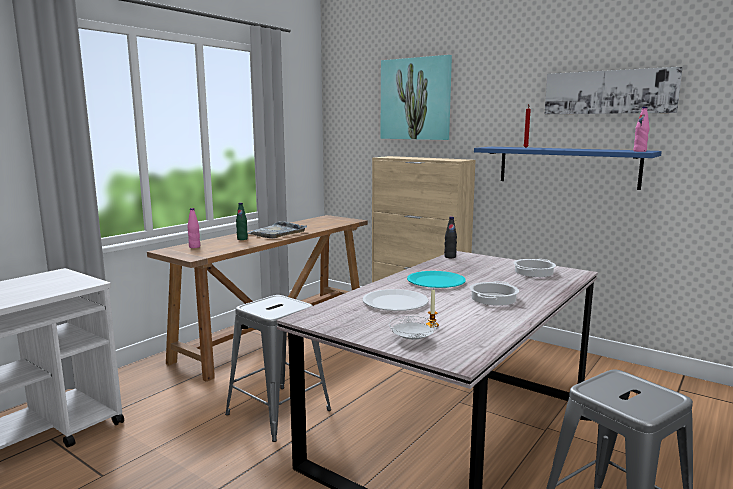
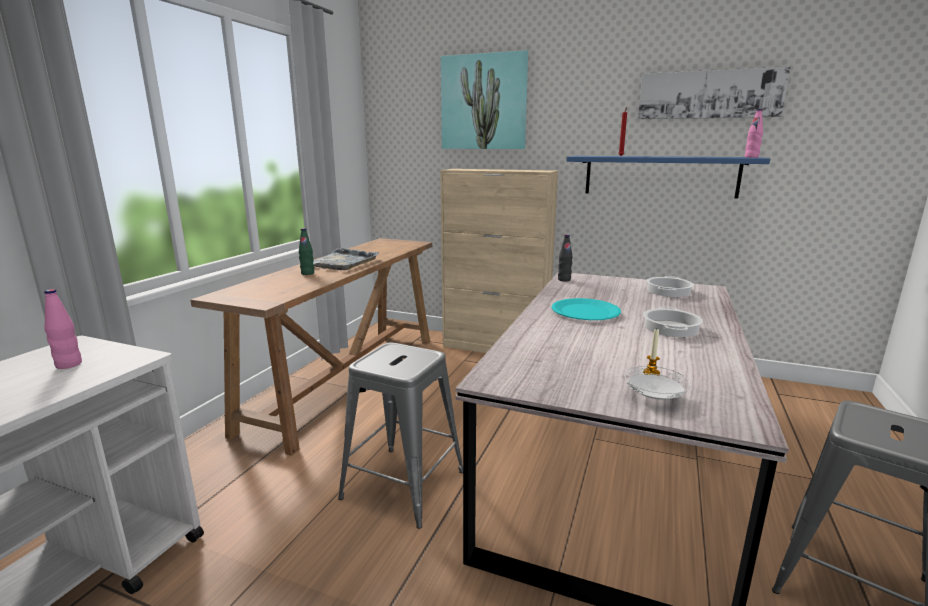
camera: 15 degrees left, 5 degrees up
(194, 247) = (253, 288): pink bottle -> pink bottle (69, 365)
(395, 302) = (573, 344): white plate -> none

